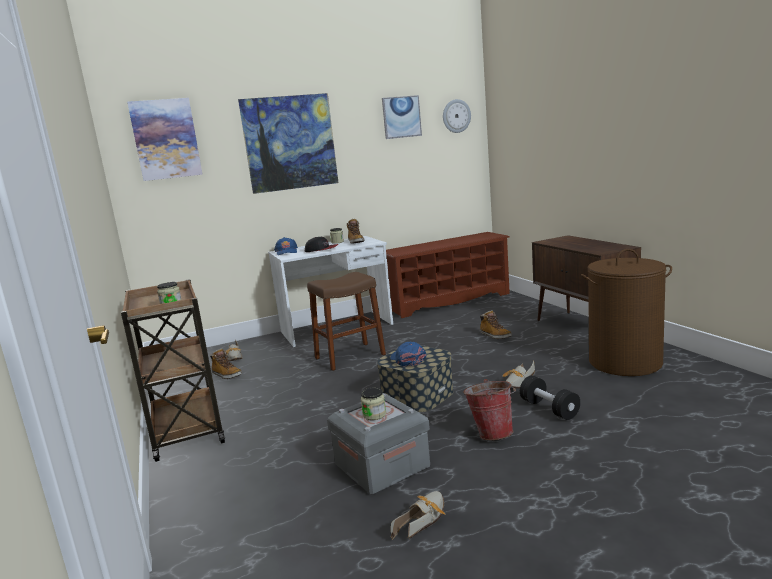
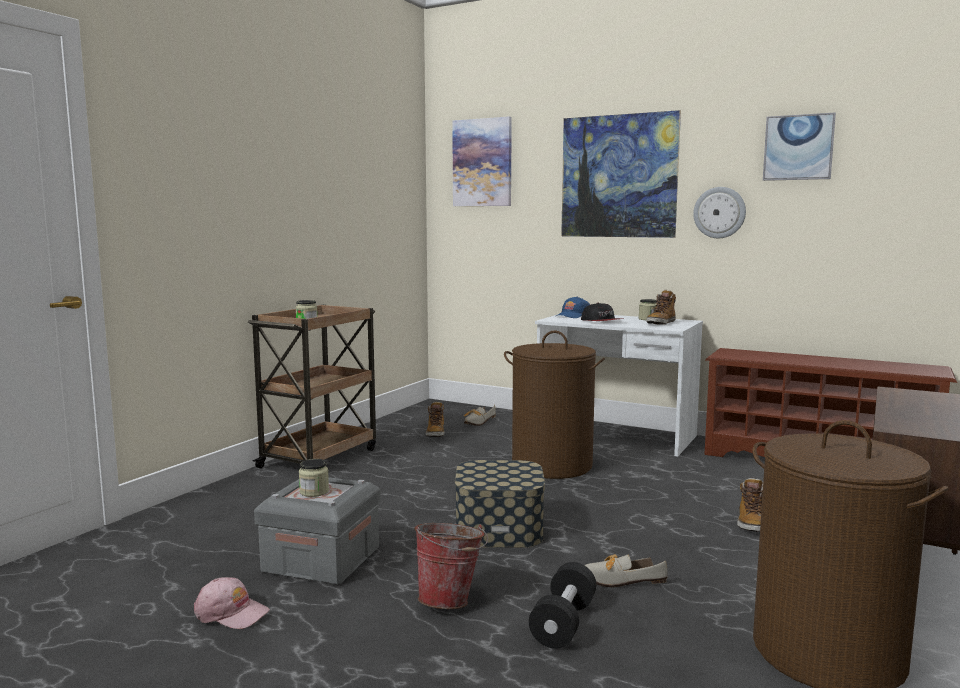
camera: 50 degrees right, 5 degrees down
(350, 356) = (551, 465): brown stool -> brown laundry basket
(407, 359) = (489, 472): blue cap -> none
(423, 519) = (231, 613): shoe -> pink cap
(456, 116) = (914, 149): wall clock -> wall clock (719, 212)

